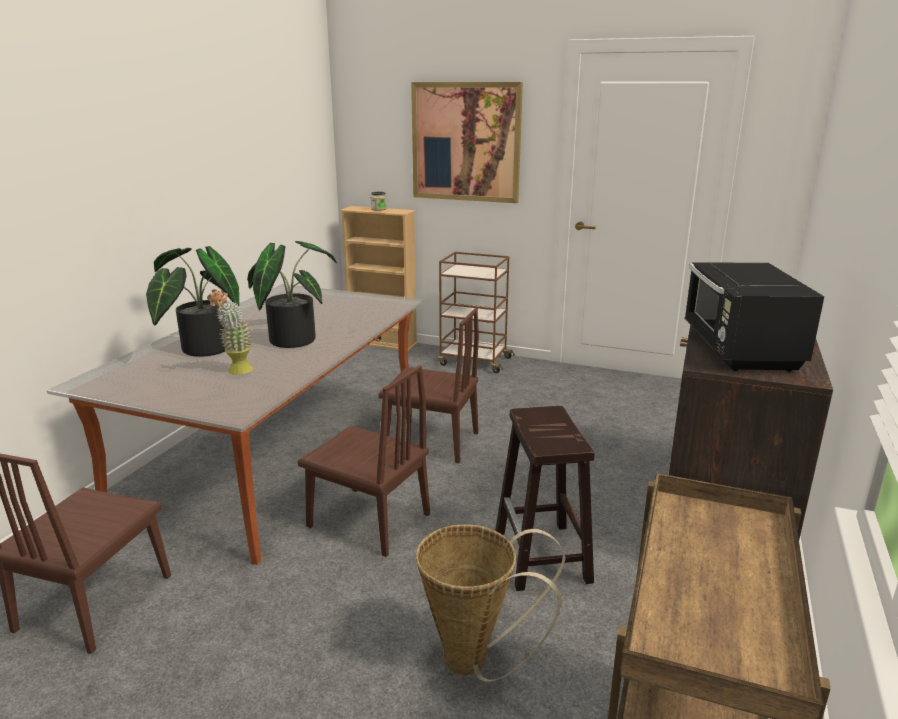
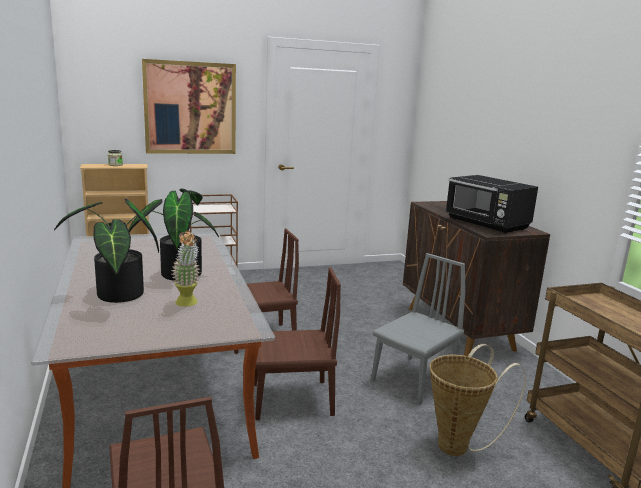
camera: 40 degrees left, 5 degrees down
(542, 557) = (414, 380): brown stool -> grey chair

